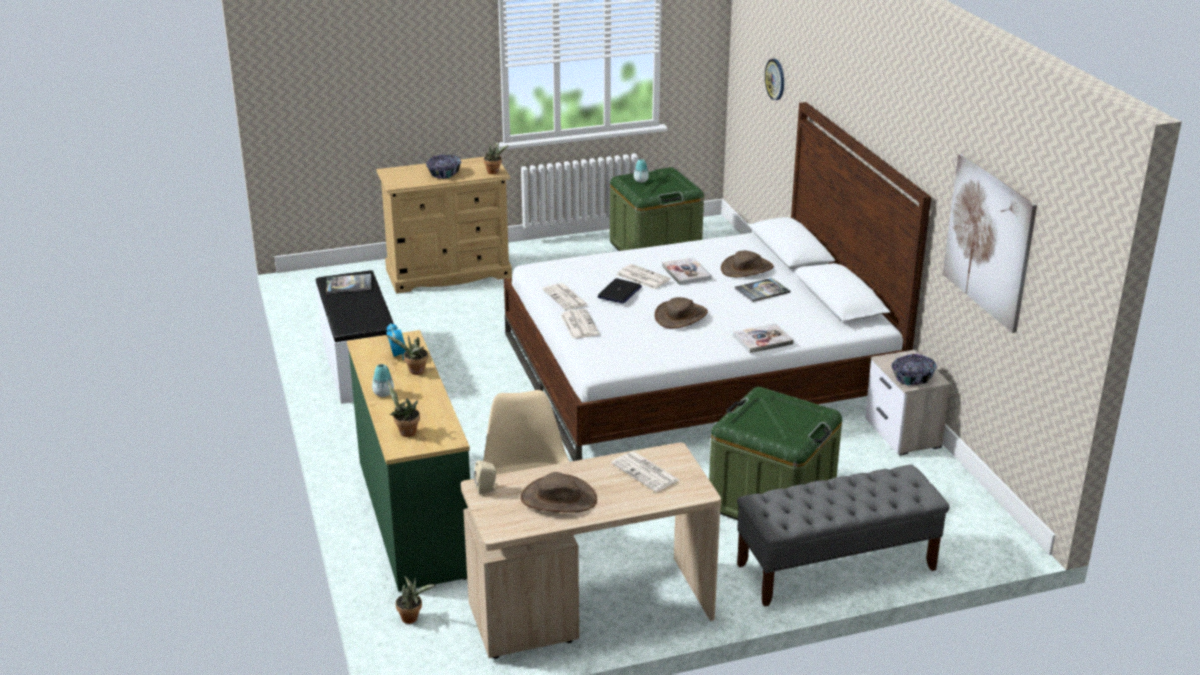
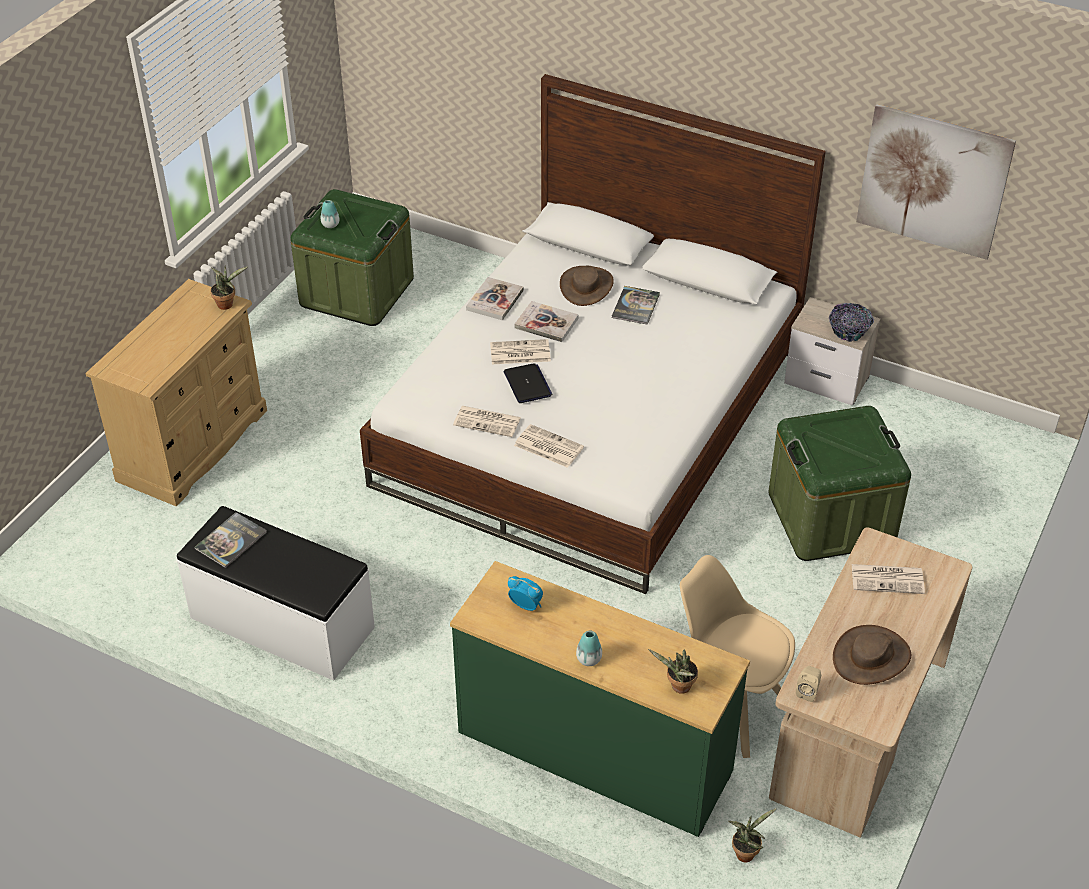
camera: 45 degrees left, 15 degrees up
(414, 372) = (574, 614): potted plant -> none
(443, 173) = (174, 337): bowl -> none
(681, 316) = (617, 379): brown hat -> none
(762, 340) = (715, 364): book -> book (495, 300)
(775, 79) = (463, 52): wall clock -> none
(835, 567) = (952, 549): grey bench -> none

